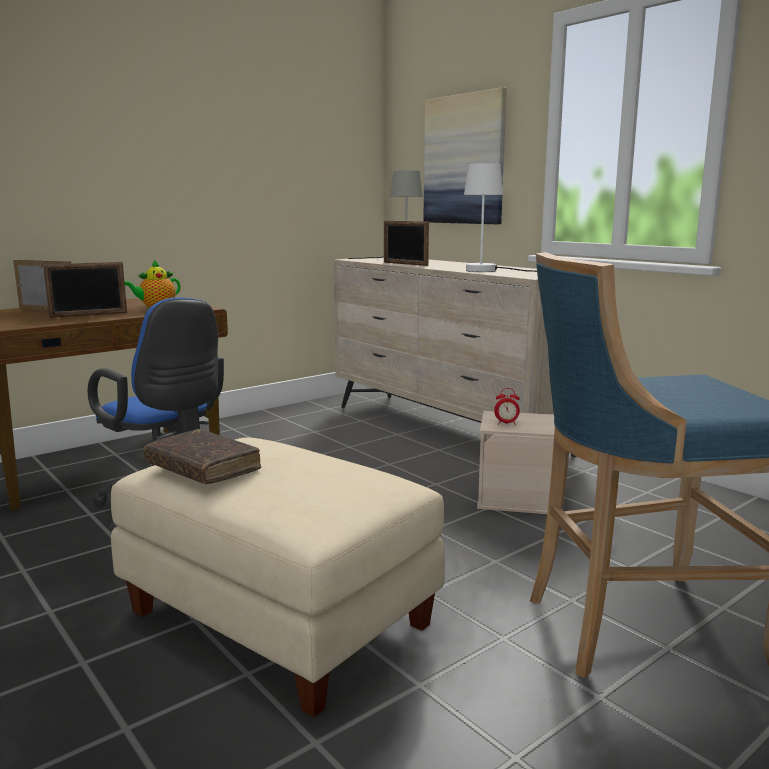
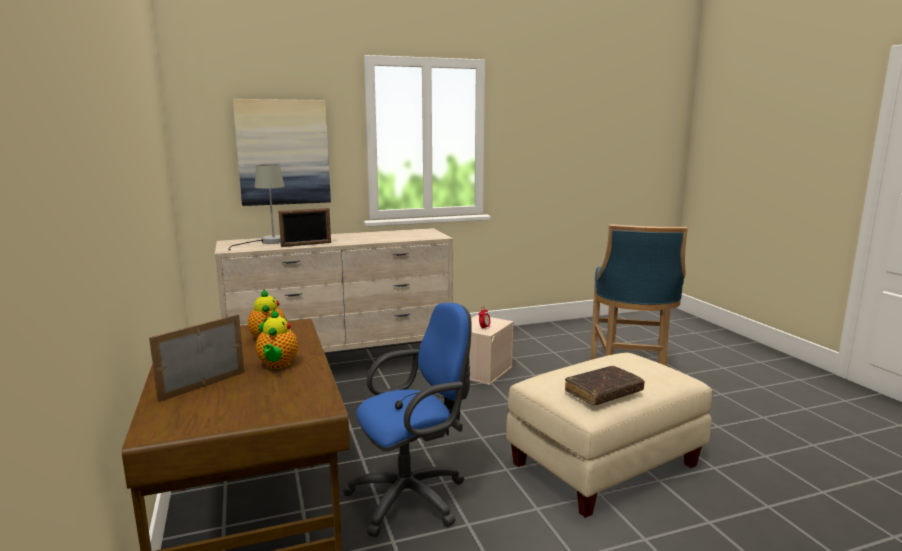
camera: 70 degrees left, 0 degrees up
(89, 315) = (277, 365): picture frame -> teapot
(491, 270) = (390, 237): white table lamp -> none

